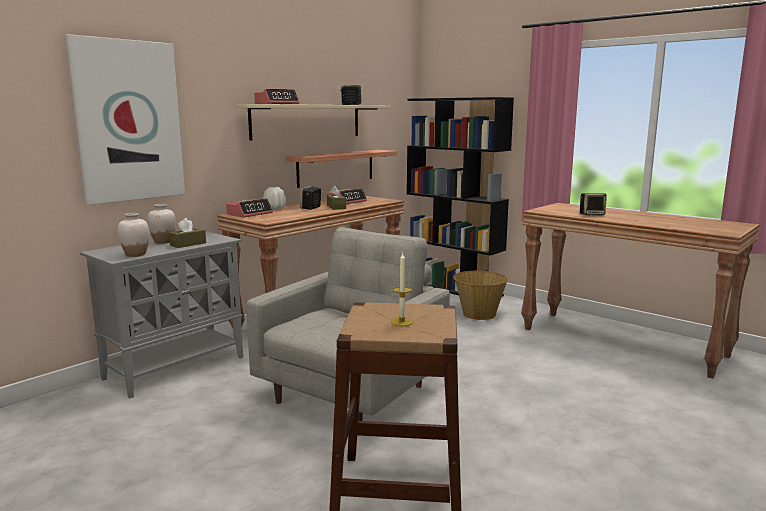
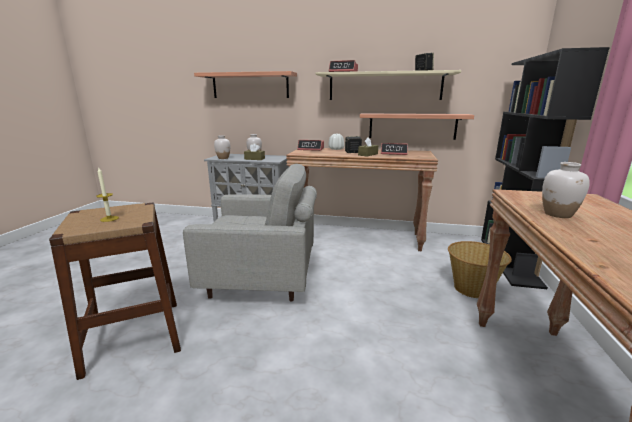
camera: 60 degrees right, 5 degrees up
(128, 121) = (250, 85): picture -> shelf
(592, 214) = (558, 214): speaker -> white vase

